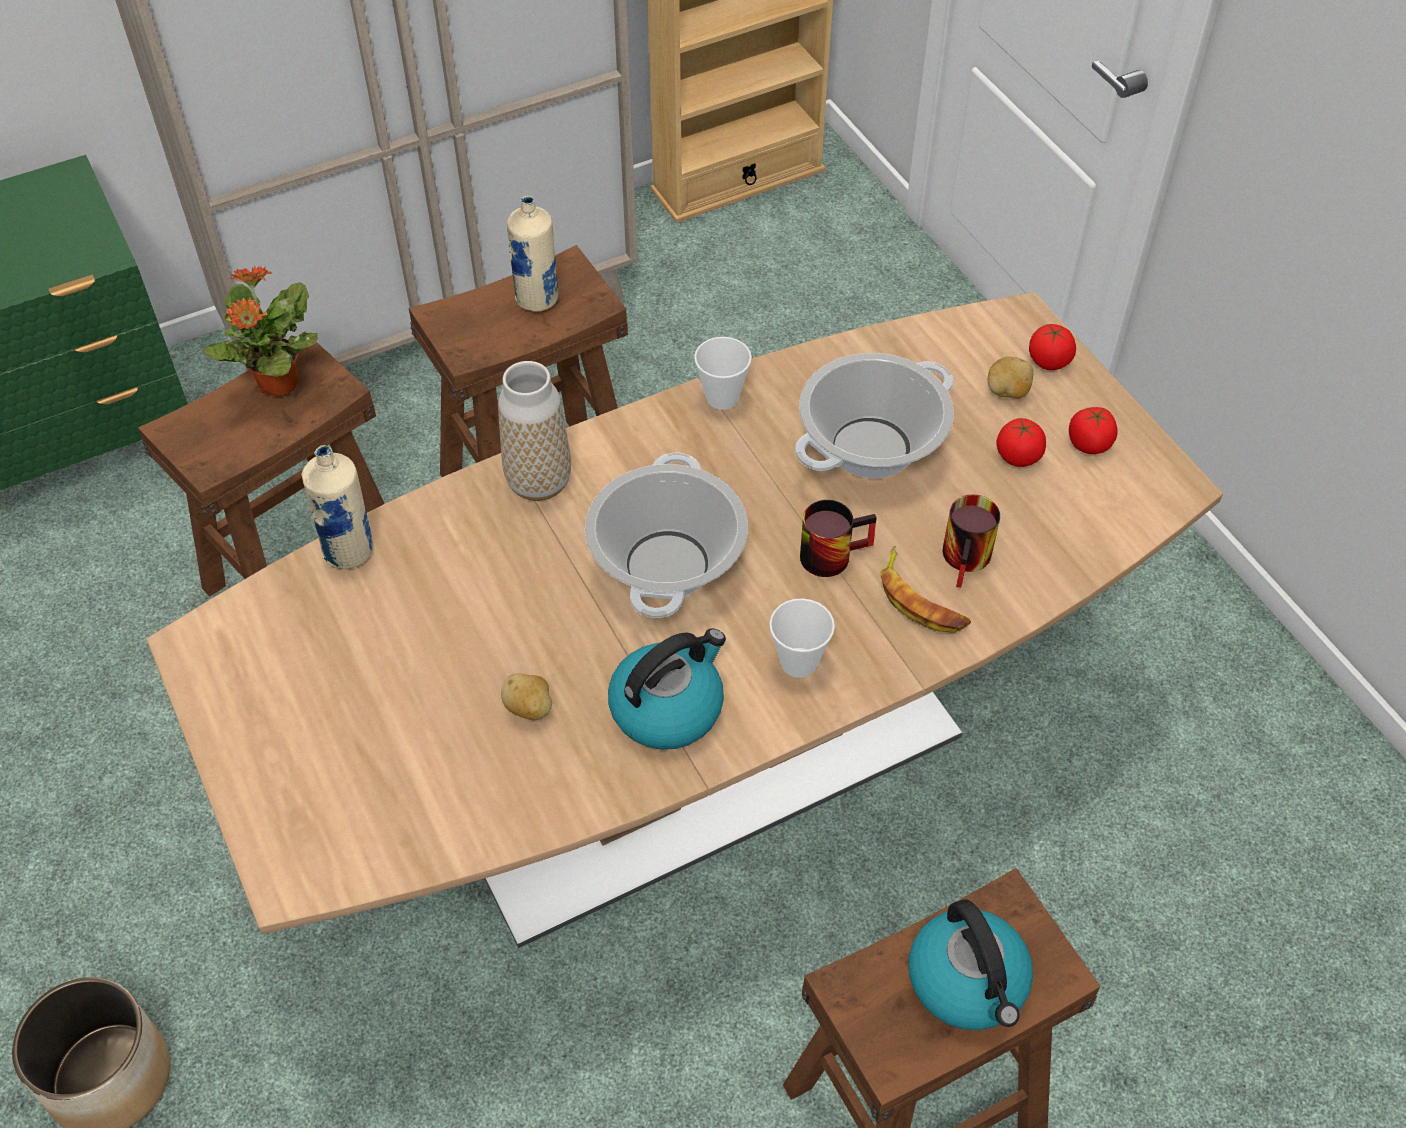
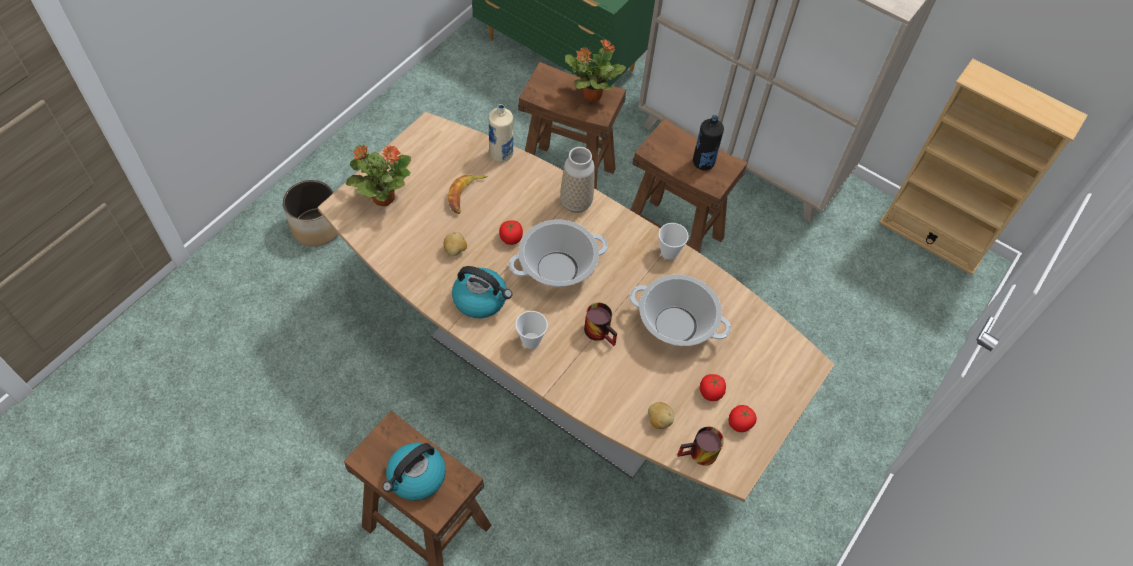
camera: 60 degrees right, 5 degrees up
(318, 791) = (382, 197): none -> potted plant
(537, 299) = (703, 163): beige bottle -> black bottle
(920, 599) = (594, 378): banana -> banana (465, 195)
(970, 560) = (629, 391): mug -> mug (699, 455)
(1007, 392) = (751, 373): potato -> potato (658, 420)
(1049, 360) = (787, 386): tomato -> tomato (511, 238)

